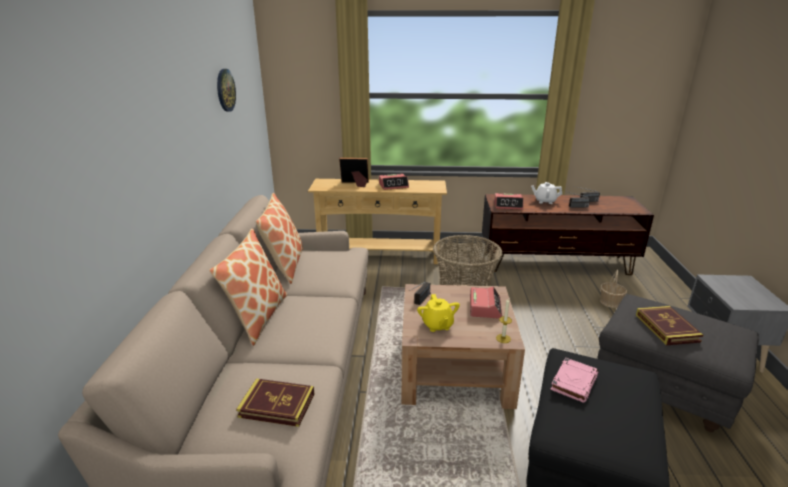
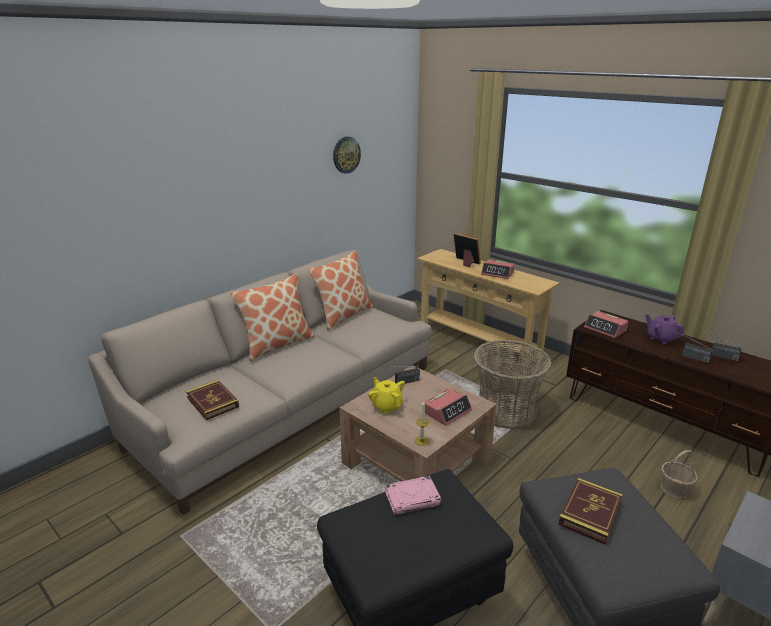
camera: 40 degrees right, 0 degrees up
(437, 325) = (386, 406): yellow teapot -> yellow teapot turned 120 degrees clockwise
(545, 201) = (661, 338): white teapot -> purple teapot

